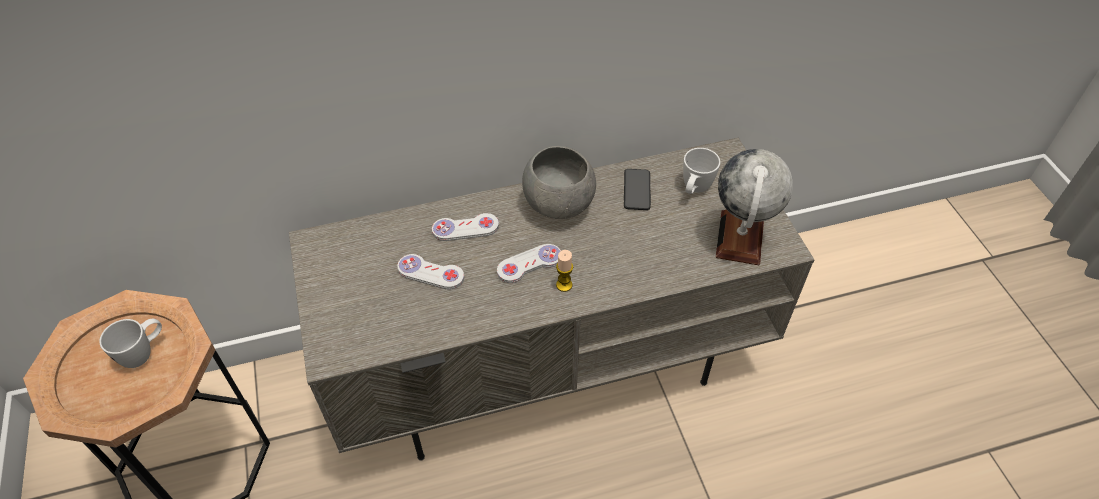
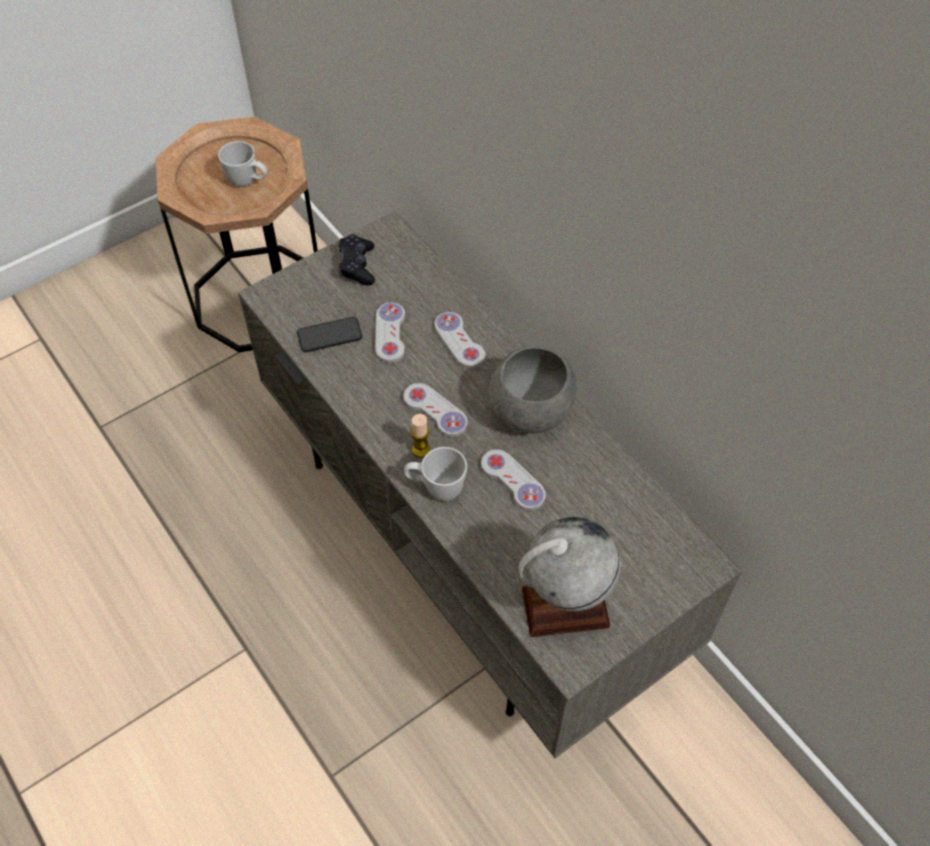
camera: 70 degrees right, 5 degrees up
(337, 276) = (357, 266): none -> black game controller
(619, 235) = (513, 481): none -> white game controller
(637, 190) = (590, 480): phone -> phone (329, 335)
(694, 190) = (620, 540): white mug -> white mug (436, 488)

